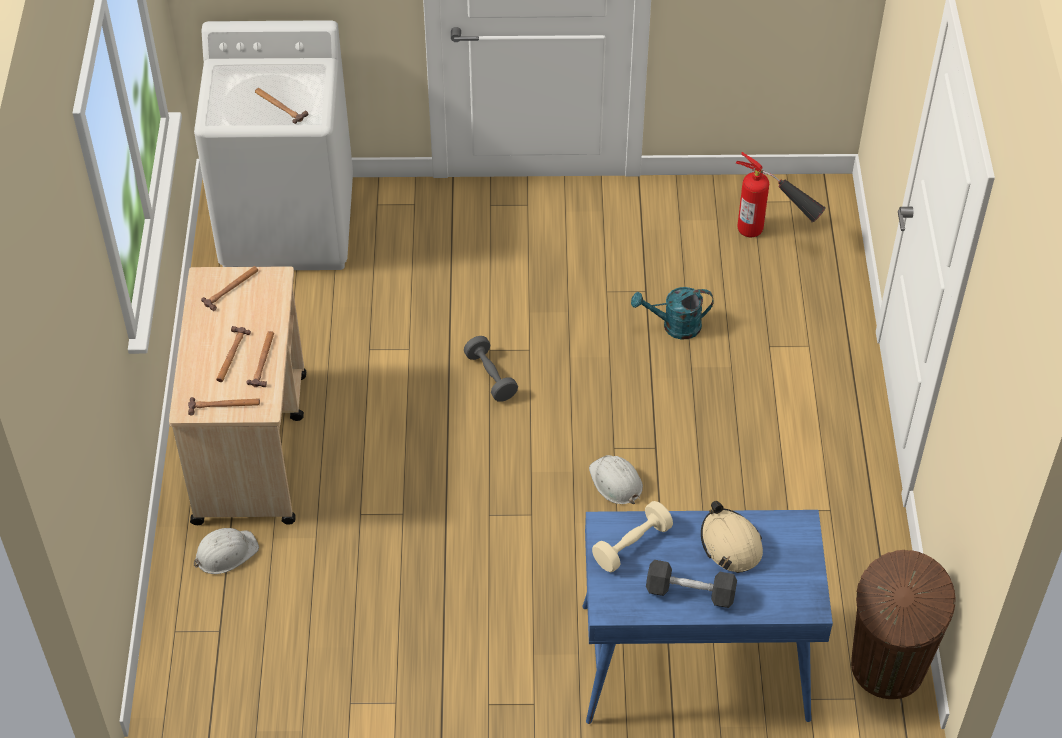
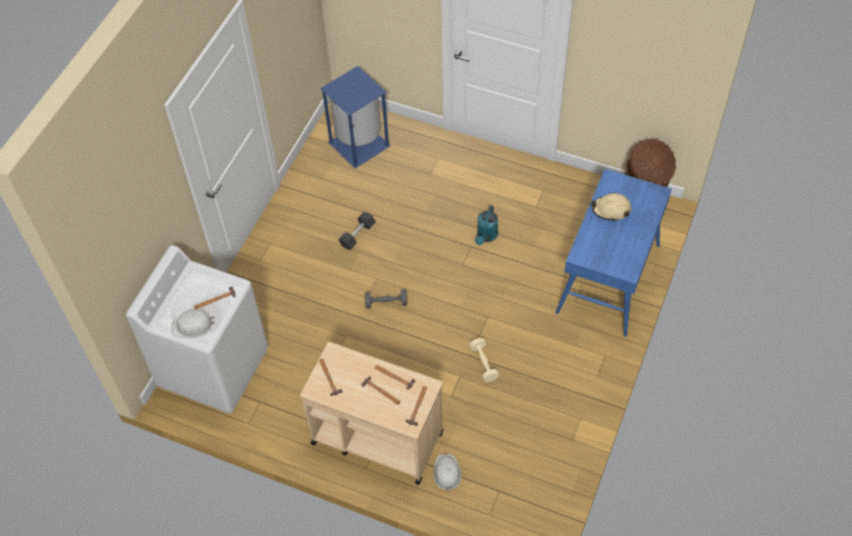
camera: 65 degrees left, 5 degrees up
(615, 482) = (484, 271): white hard hat -> white hard hat (192, 326)
(632, 545) = (595, 249): beige dumbbell -> beige dumbbell (483, 363)
(674, 326) = (395, 208): turquoise watering can -> turquoise watering can (486, 237)
(690, 592) = (633, 236): black dumbbell -> black dumbbell (357, 235)
(772, 236) = (358, 144): fire extinguisher -> blue trash can

